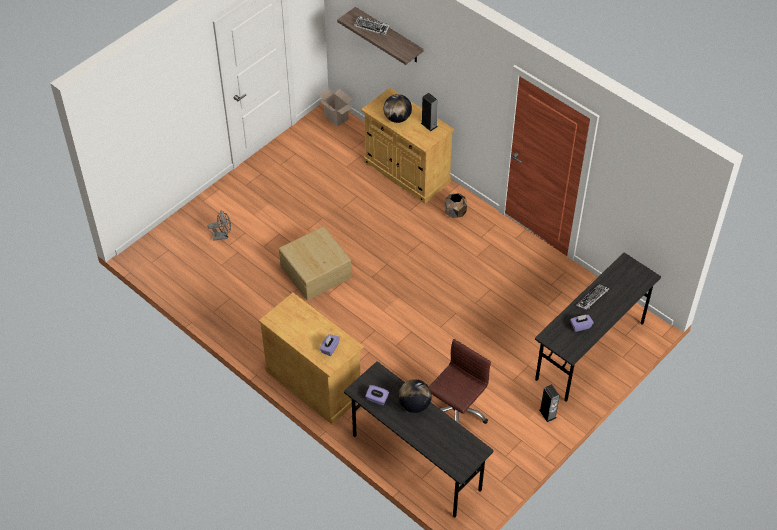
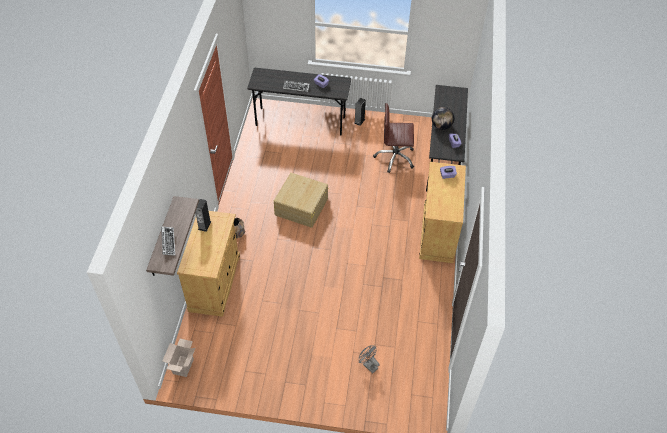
camera: 125 degrees left, 0 degrees up
(315, 271) = (352, 284): beige storage box -> beige storage box (301, 207)
(397, 118) = (211, 248): globe -> none

